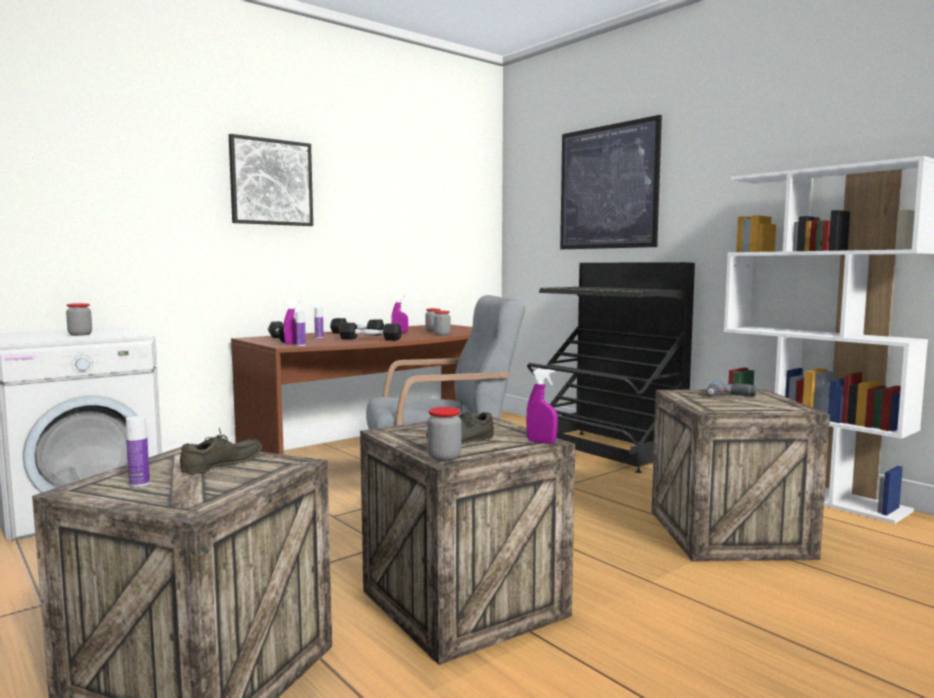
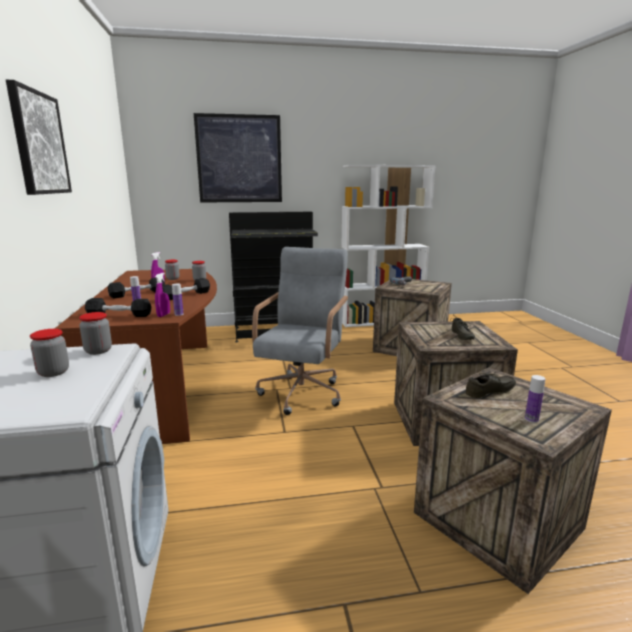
camera: 60 degrees left, 10 degrees up
(224, 464) = (491, 392): grey shoe -> grey shoe turned 90 degrees clockwise
(444, 457) = (496, 344): jar -> jar (98, 351)
(541, 442) = (474, 324): purple spray bottle -> none

